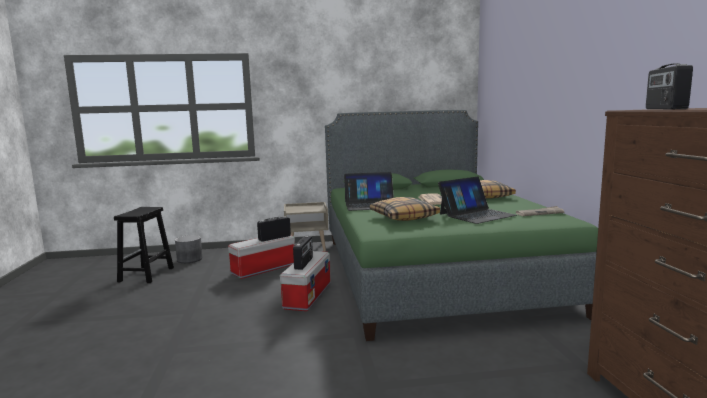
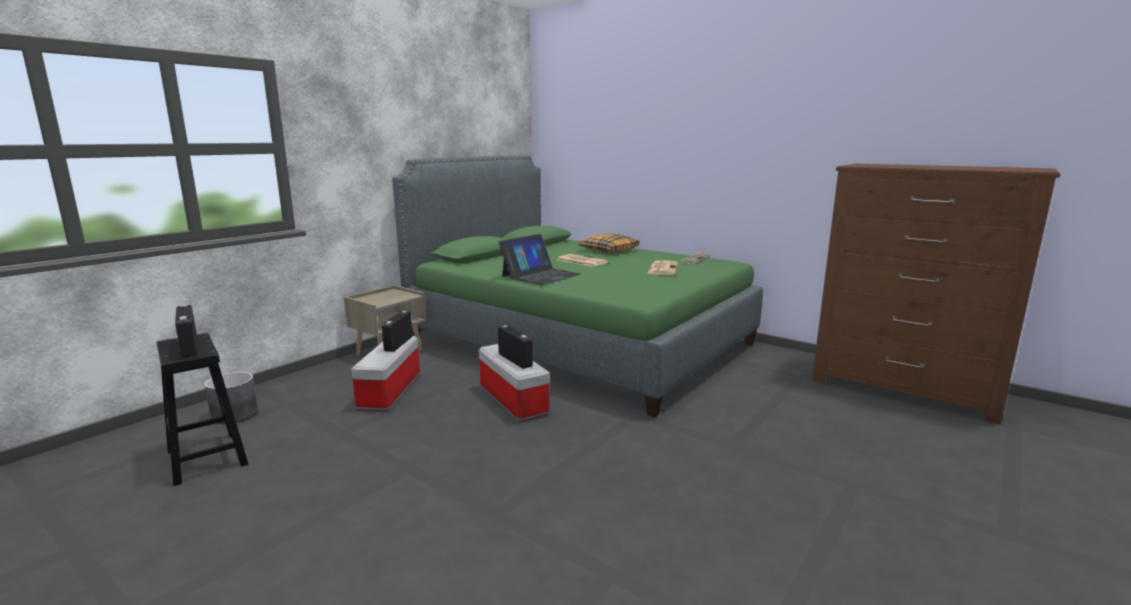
camera: 45 degrees left, 5 degrees up
(403, 217) = (617, 281): pillow -> none
(476, 214) = (662, 268): laptop -> newspaper
(664, 109) = (875, 165): radio -> radio (189, 348)

